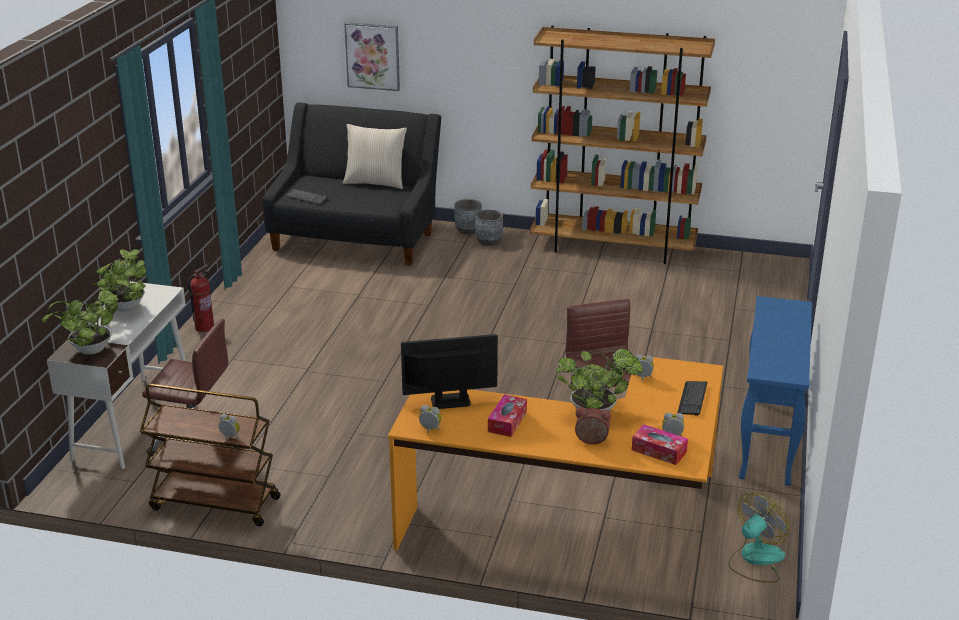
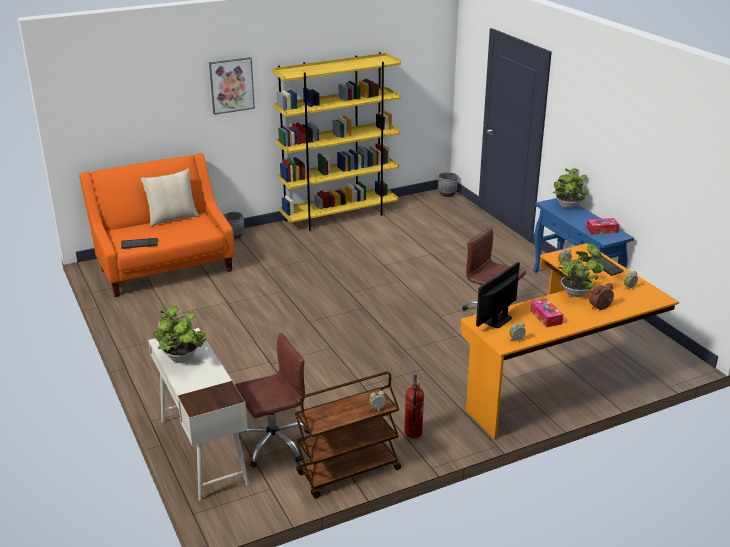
camera: 40 degrees left, 0 degrees up
(89, 351) = (210, 397): potted plant -> potted plant (568, 207)
(204, 327) = (150, 367): fire extinguisher -> fire extinguisher (413, 432)
(356, 237) = (164, 267): black sofa -> orange sofa
(373, 56) = (140, 119): picture -> picture (231, 85)
(489, 241) = (259, 238): grey planter -> grey planter (447, 194)
(613, 248) = (339, 216): brown bookcase -> yellow bookcase
(659, 451) = (637, 298): tissue box -> tissue box (602, 230)
(755, 560) = (658, 349): fan -> none

